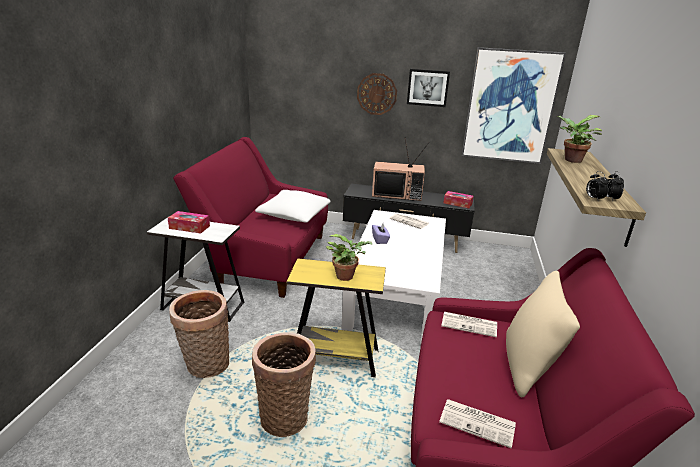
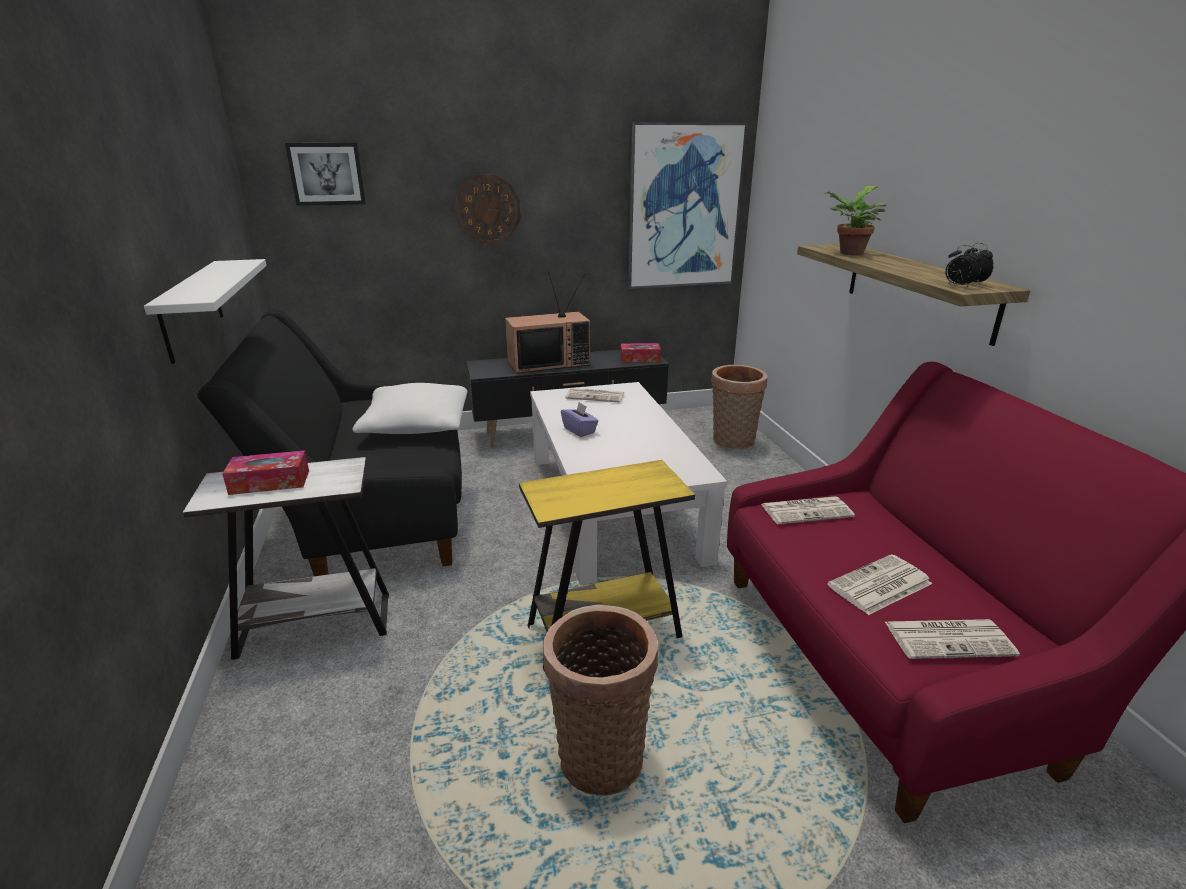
camera: 25 degrees left, 0 degrees up
(185, 134) = (191, 309): none -> white shelf
(205, 365) = (397, 727): basket -> basket (732, 442)
(266, 258) = (373, 512): red sofa -> black sofa
(347, 276) = (624, 488): potted plant -> none
(428, 87) = (566, 191): picture -> picture (327, 174)
(467, 380) = (879, 585): none -> newspaper
(528, 367) = (923, 542): beige pillow -> none

